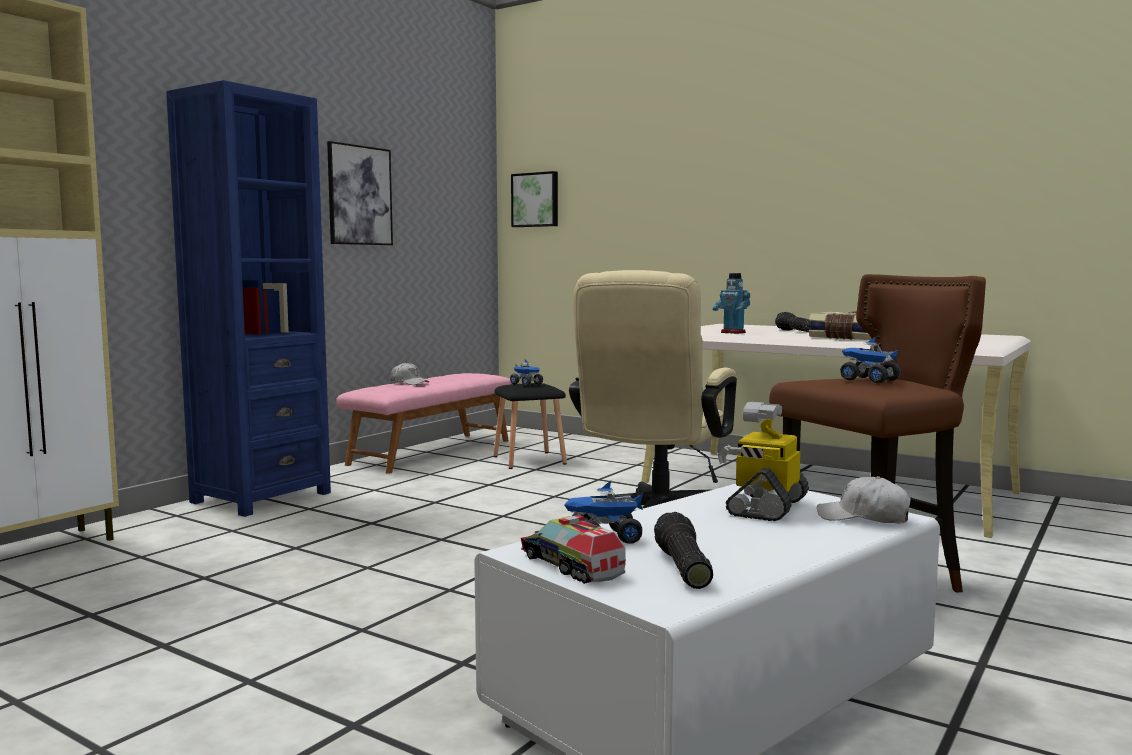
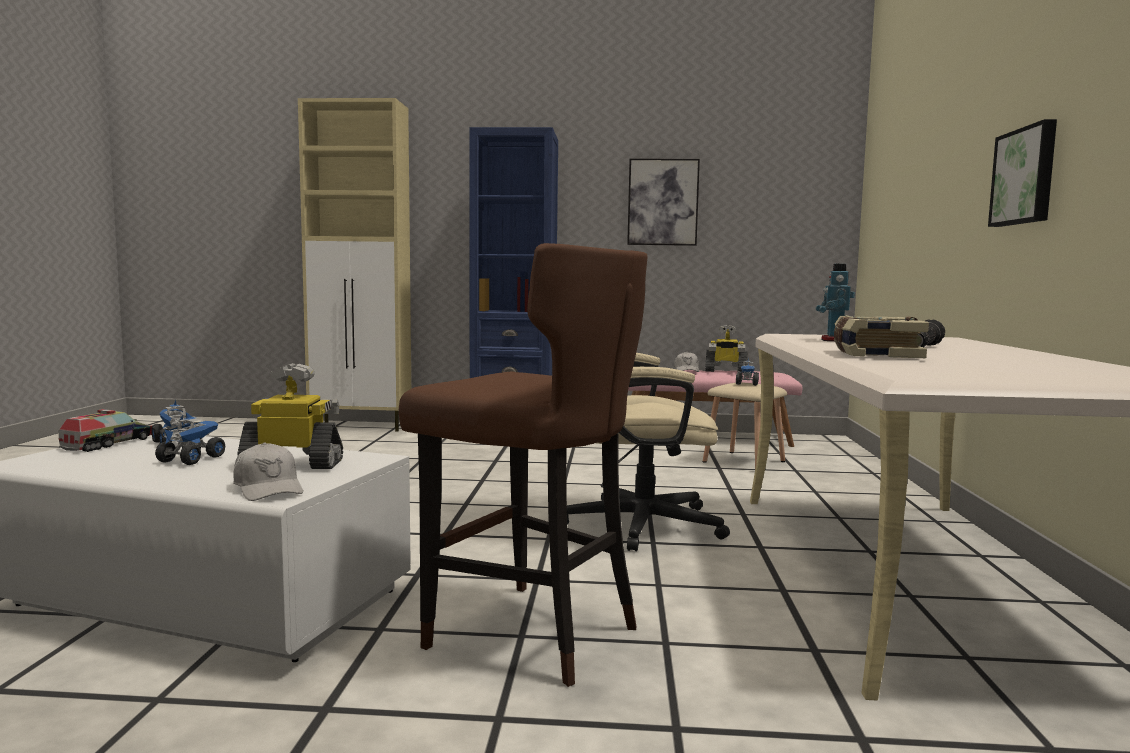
camera: 60 degrees right, 0 degrees up
(438, 378) = (725, 371): none -> toy robot
(530, 460) = (745, 462): black stool -> beige stool
(536, 200) = (877, 192): picture -> picture (1026, 176)
(681, 568) = (101, 460): flashlight -> none
(863, 518) = (268, 488): white cap -> white cap turned 150 degrees clockwise
(868, 380) = (523, 377): toy truck -> toy truck (192, 459)

